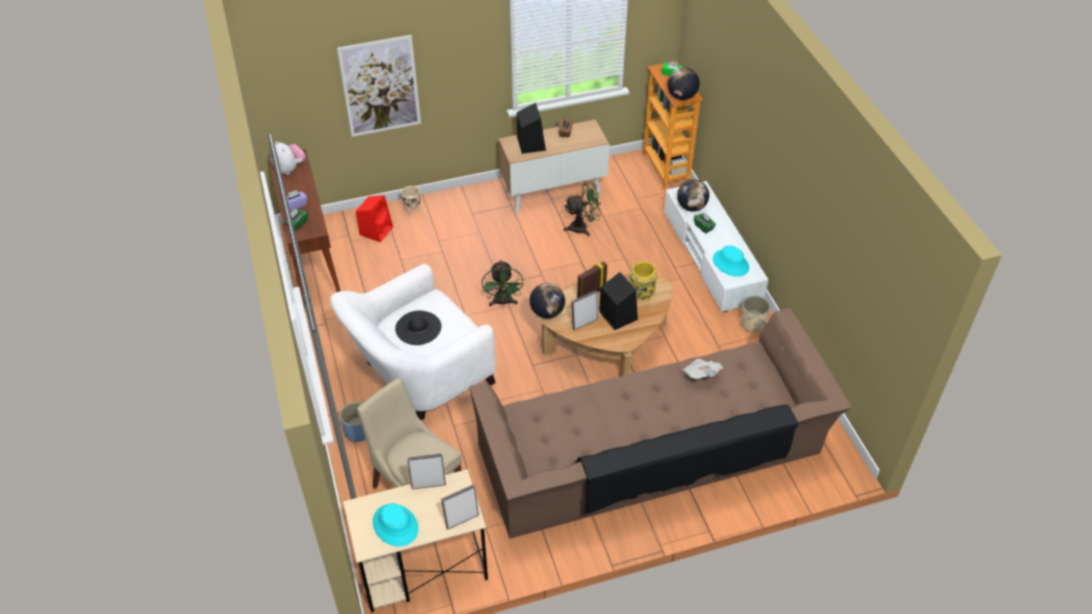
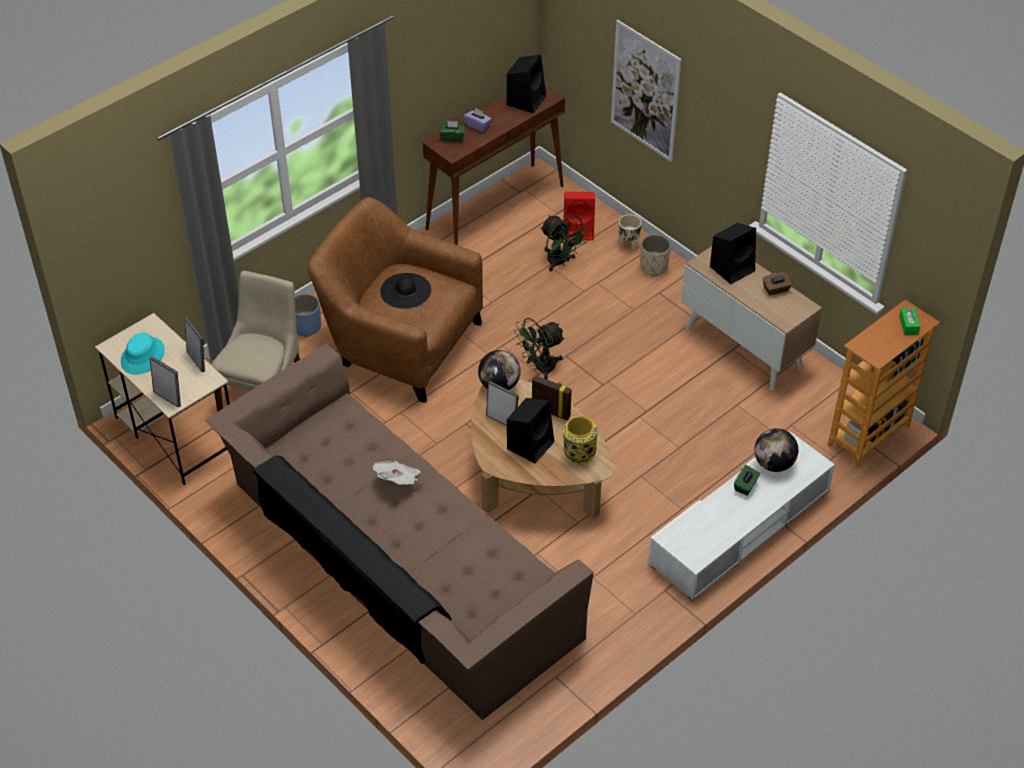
camera: 65 degrees right, 0 degrees up
(289, 169) = (526, 100): plush toy -> black speaker
(418, 376) = (399, 342): white armchair -> brown armchair
(583, 227) = (704, 393): green fan -> green fan (560, 262)
(681, 96) = (868, 348): globe -> none
(701, 375) = (479, 540): newspaper -> newspaper (398, 480)
(730, 263) = (699, 530): turquoise hat -> none
(752, 324) = (649, 600): beige planter -> beige planter (654, 267)

